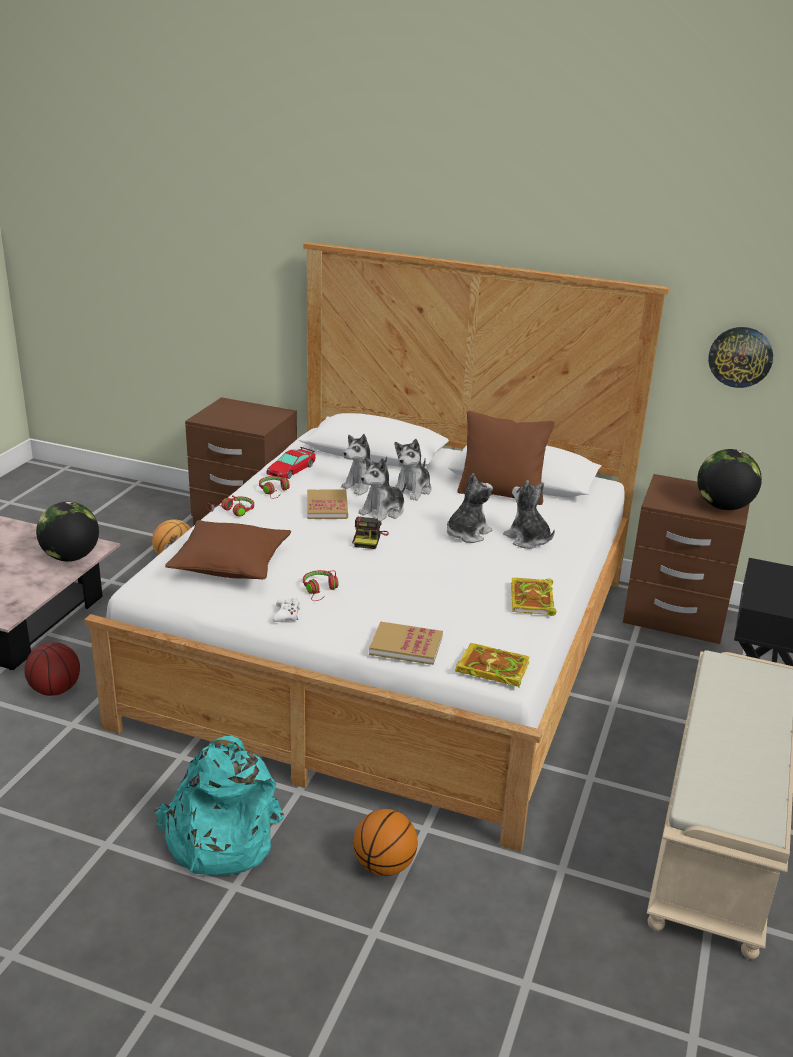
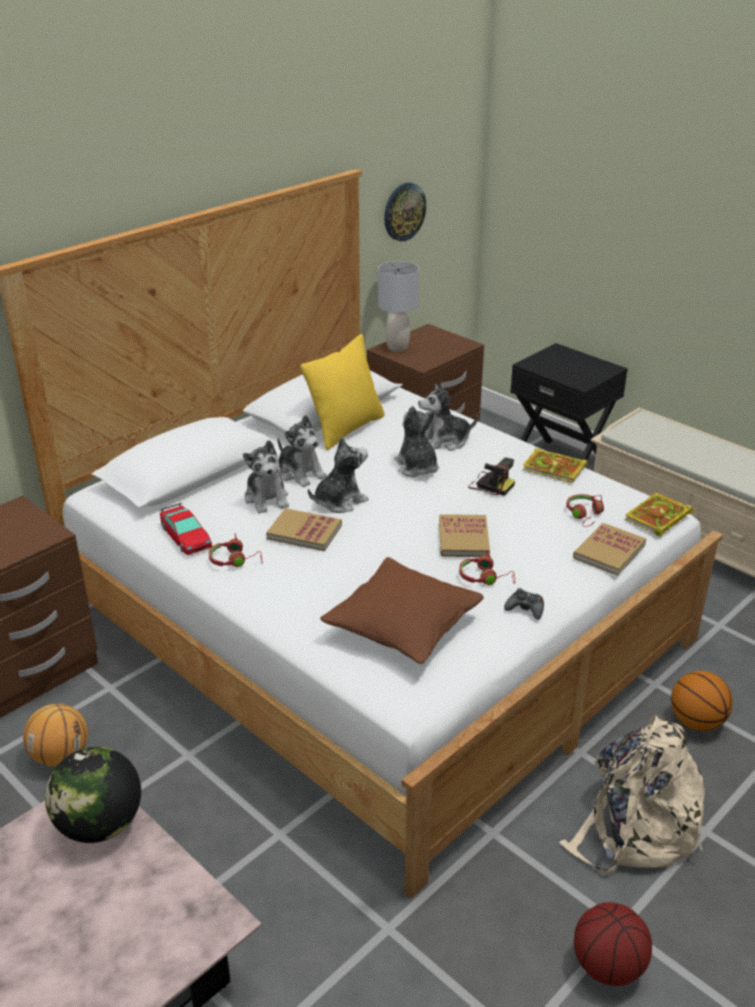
camera: 65 degrees left, 5 degrees up
(55, 690) = (303, 937): basketball -> basketball (608, 966)
(219, 838) = (634, 828): turquoise backpack -> beige backpack
(233, 511) = (265, 600): red headphones -> red headphones (584, 515)
(287, 614) = (525, 609): white game controller -> black game controller
(369, 539) = (398, 522): camera -> camera (490, 485)
(371, 572) = (463, 538): none -> book
(383, 512) = (339, 501): plush toy -> plush toy turned 105 degrees counterclockwise
(501, 494) = (346, 429): brown pillow -> yellow pillow
(676, 485) = (397, 347): none -> grey table lamp
(723, 507) = (448, 342): globe -> none

